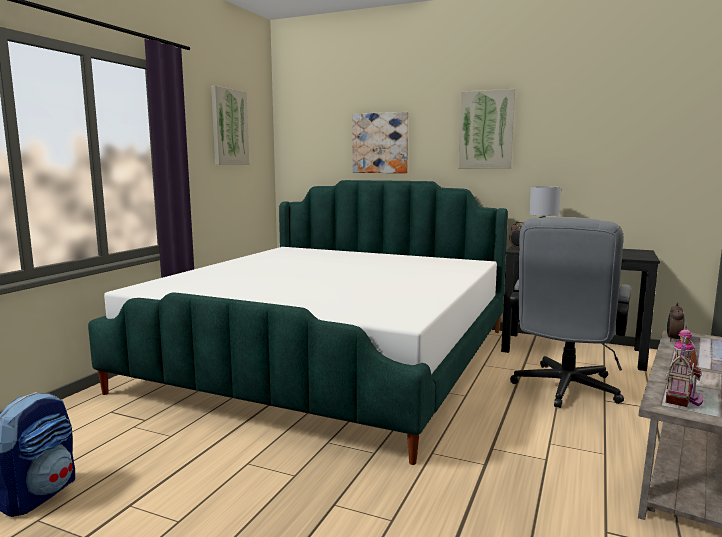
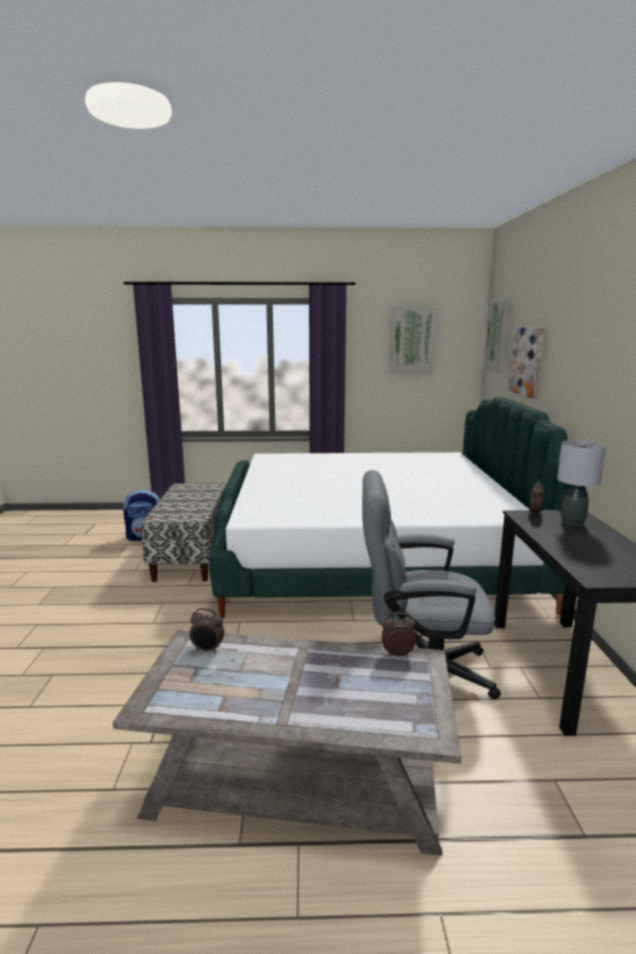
camera: 65 degrees right, 5 degrees up
(190, 458) = (192, 555): none -> bench
(486, 130) = (588, 356): picture -> picture (498, 336)
(684, 398) = (207, 650): toy house -> alarm clock

